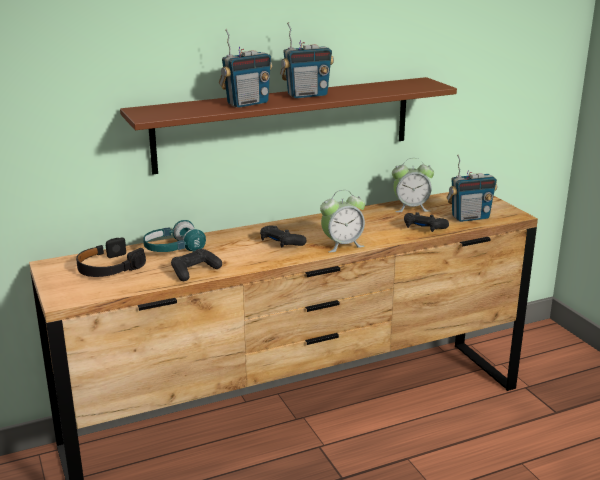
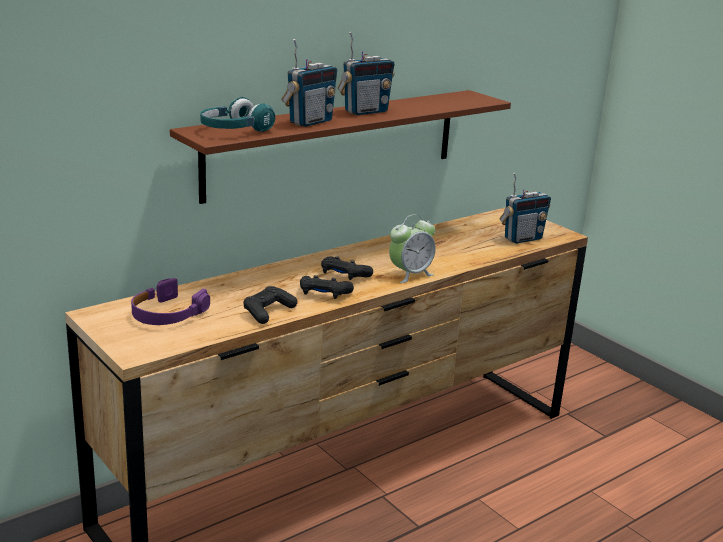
camera: 15 degrees left, 0 degrees up
(109, 268) = (167, 314): black headphones -> purple headphones
(173, 249) = (228, 288): turquoise headphones -> turquoise headphones (234, 130)
(411, 208) = (458, 231): alarm clock -> none
(423, 228) = (483, 252): black game controller -> black game controller (324, 294)

